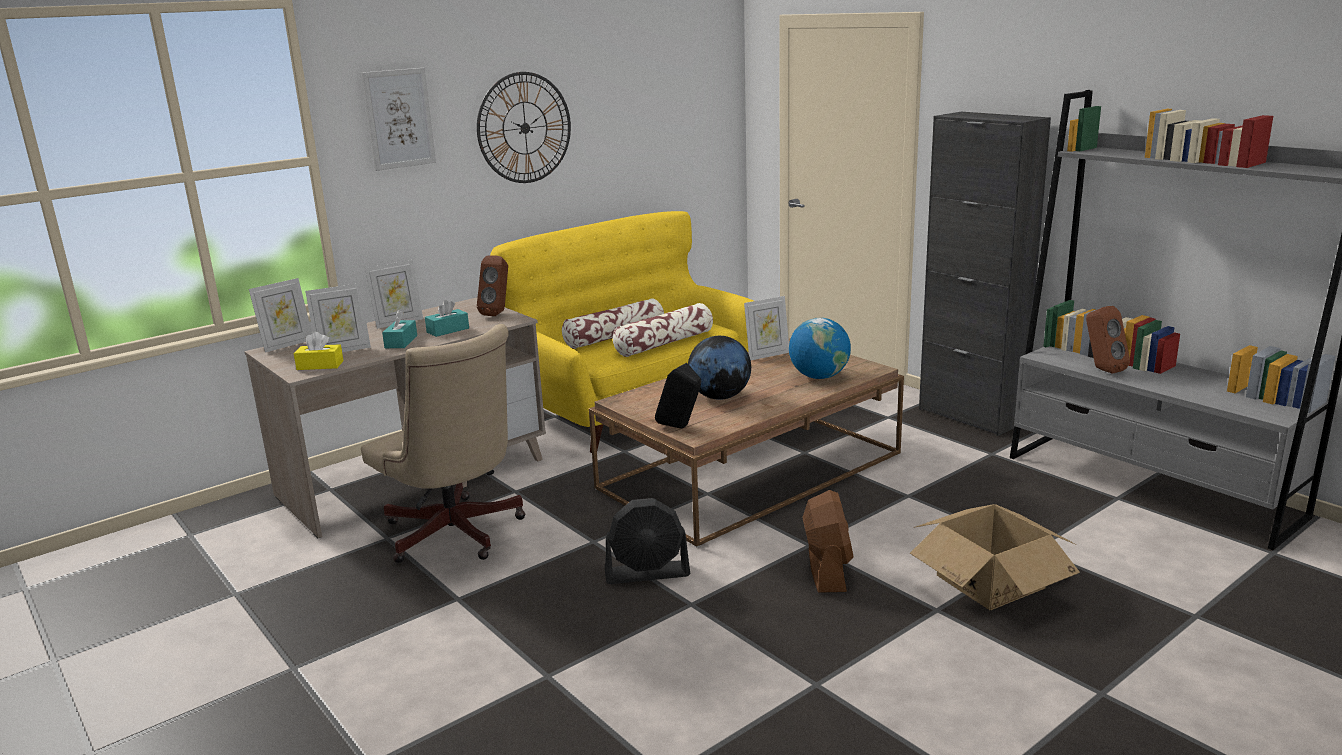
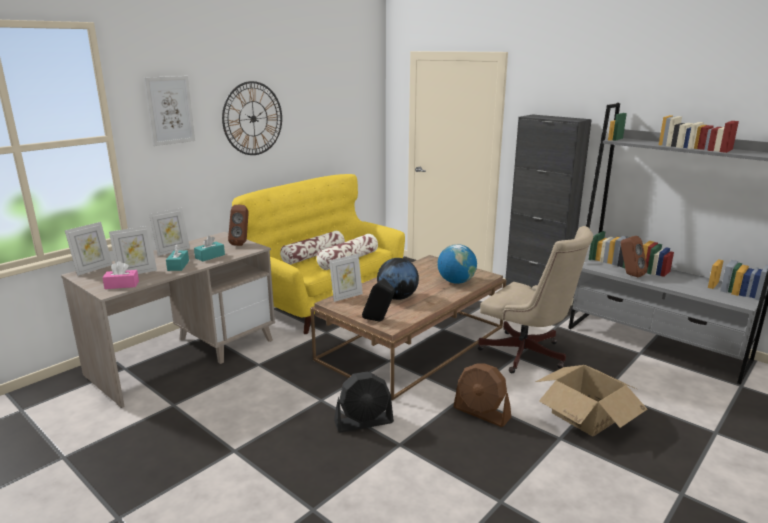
camera: 10 degrees left, 0 degrees up
(320, 365) = (122, 285): yellow tissue box -> pink tissue box
(456, 536) = (223, 401): beige office chair -> beige office chair (527, 355)
(767, 355) = (418, 267): picture frame -> picture frame (346, 296)
(827, 570) = (481, 413): brown fan -> brown fan turned 135 degrees clockwise

